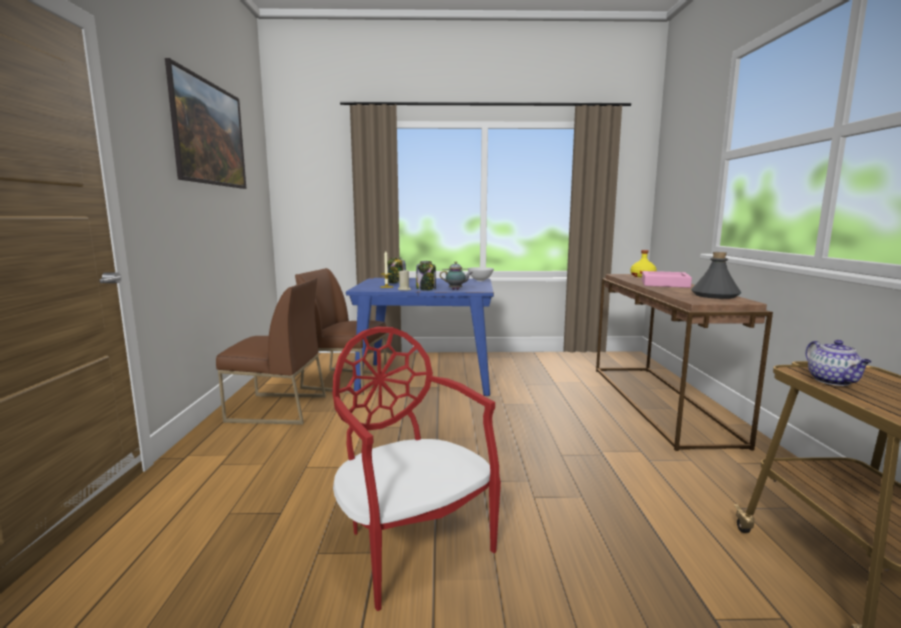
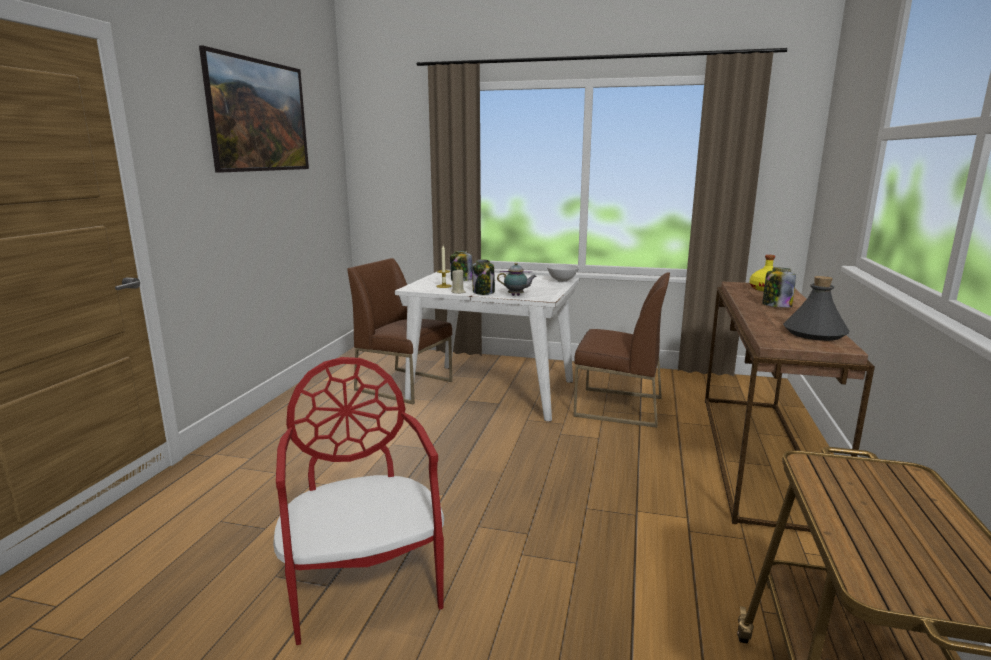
camera: 15 degrees right, 5 degrees up
(276, 409) = (319, 412): brown chair -> brown chair (618, 407)
(425, 378) = (490, 391): blue dining table -> white dining table
(665, 284) = (776, 306): pink tray -> jar
(833, 381) = (834, 486): teapot -> none

